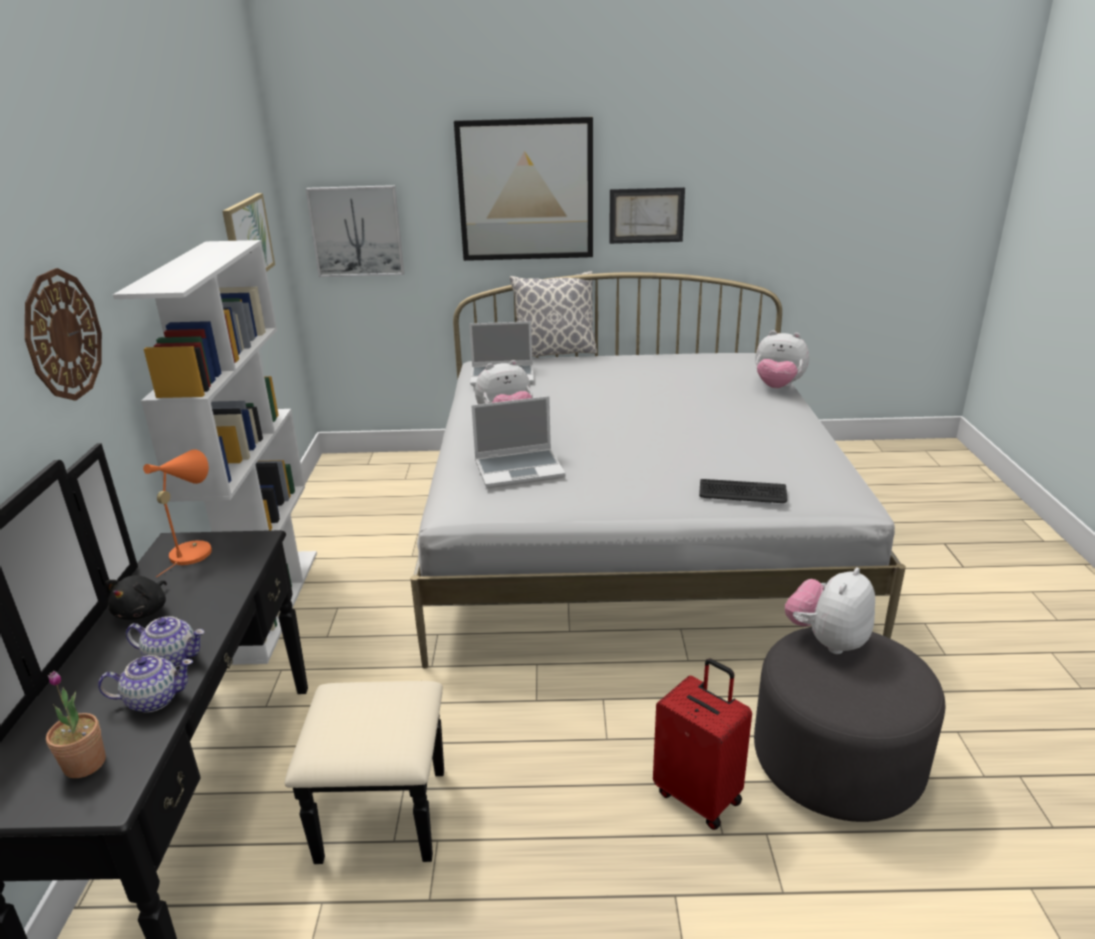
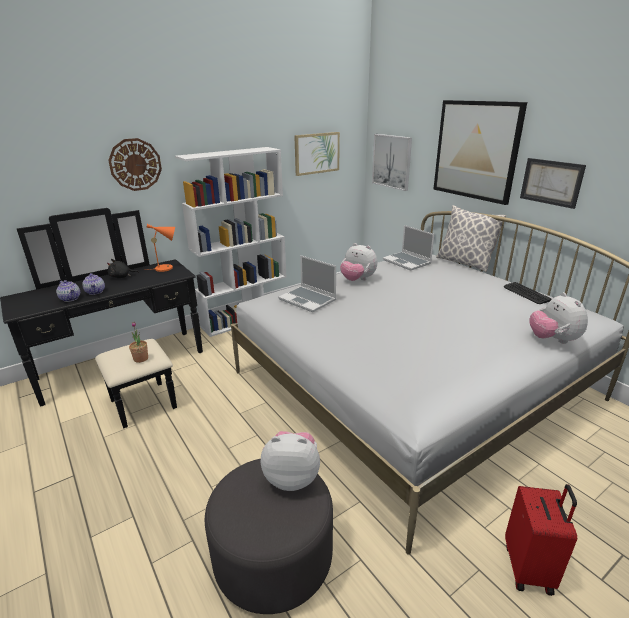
camera: 55 degrees right, 0 degrees up
(85, 764) = (33, 303): potted plant -> potted plant (141, 359)
(699, 795) = (206, 500): red suitcase -> red suitcase (529, 568)
(742, 493) = (362, 369): keyboard -> keyboard (526, 293)

